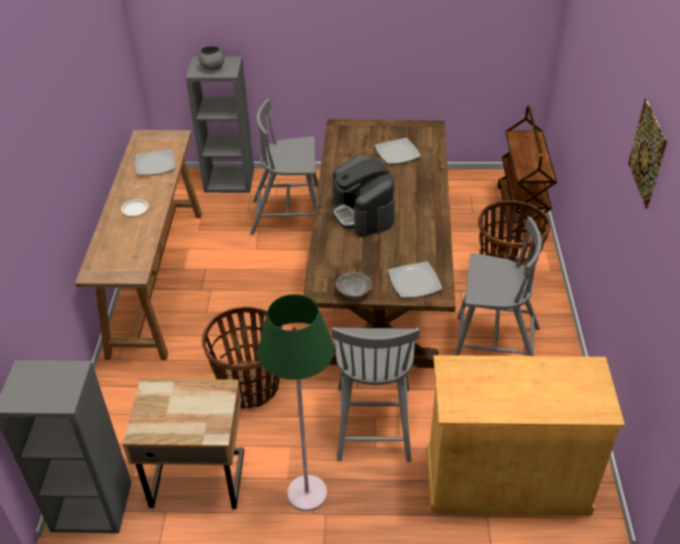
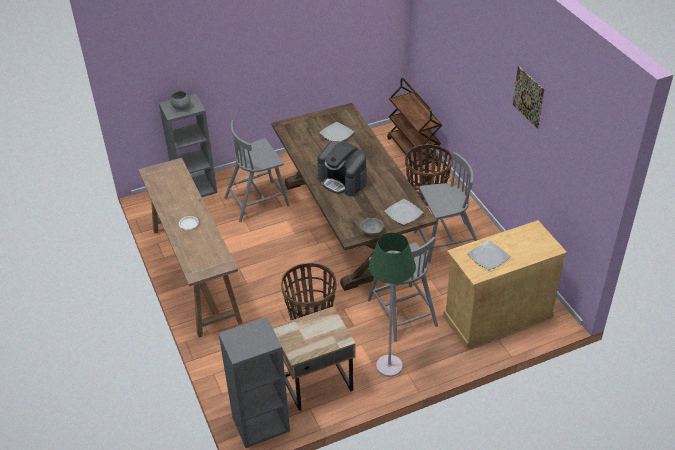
camera: 25 degrees left, 0 degrees up
(155, 164) = (177, 189): plate -> plate (488, 257)

